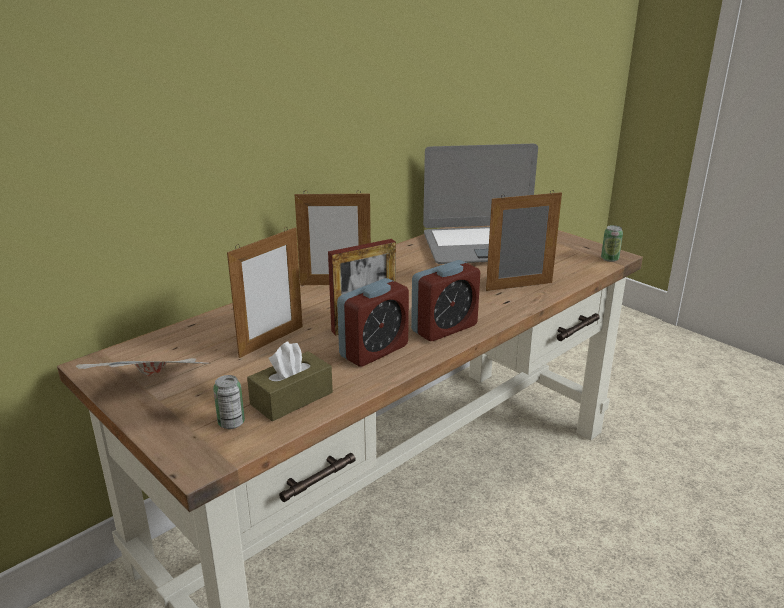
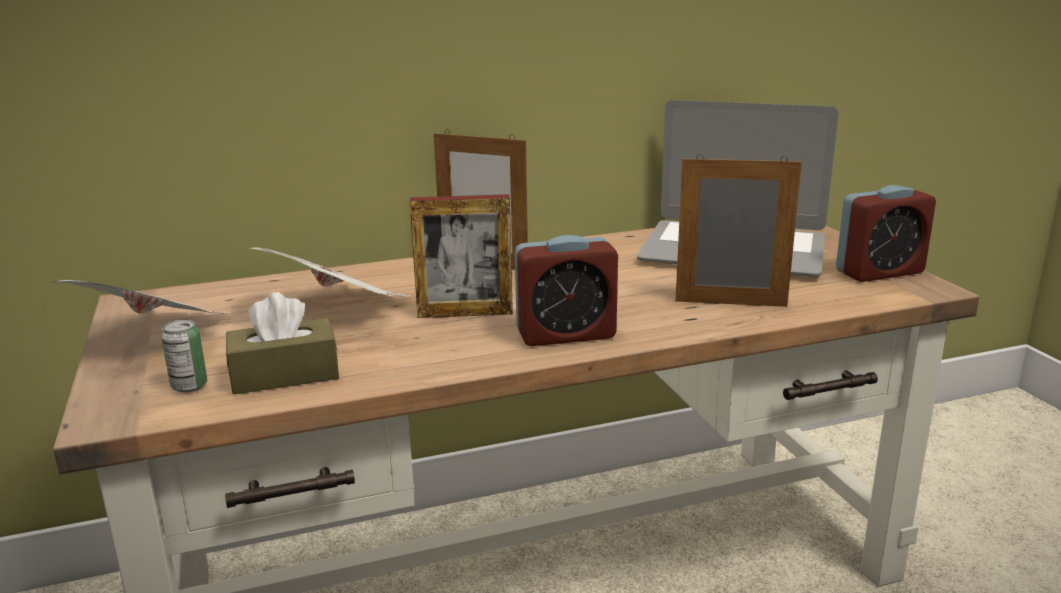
camera: 25 degrees right, 5 degrees down
(271, 341) = (337, 311): picture frame -> newspaper
(374, 351) = (444, 343): alarm clock -> alarm clock (879, 272)
(609, 259) = (916, 291): can -> none

